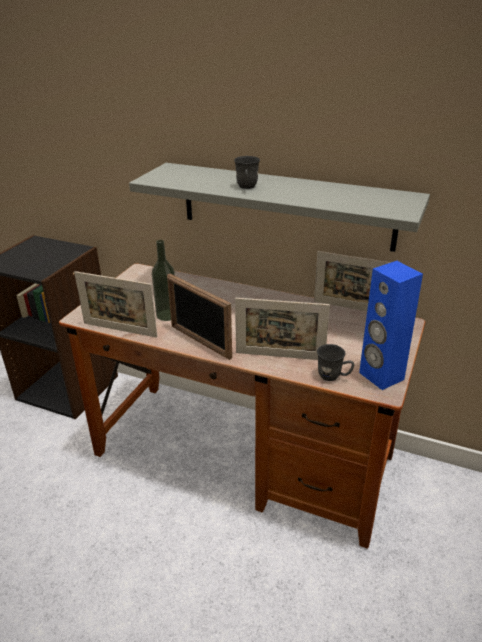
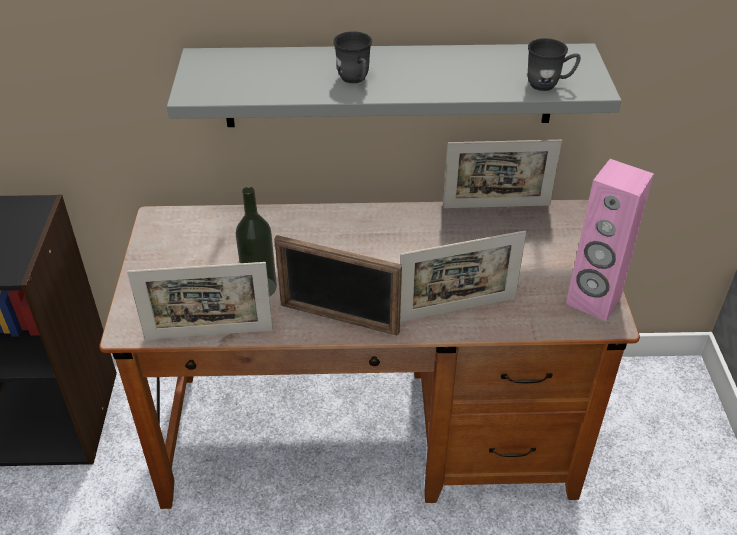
camera: 25 degrees left, 10 degrees up
(333, 377) = (541, 320): grey mug -> grey mug (549, 84)
(381, 376) = (593, 301): blue speaker -> pink speaker

